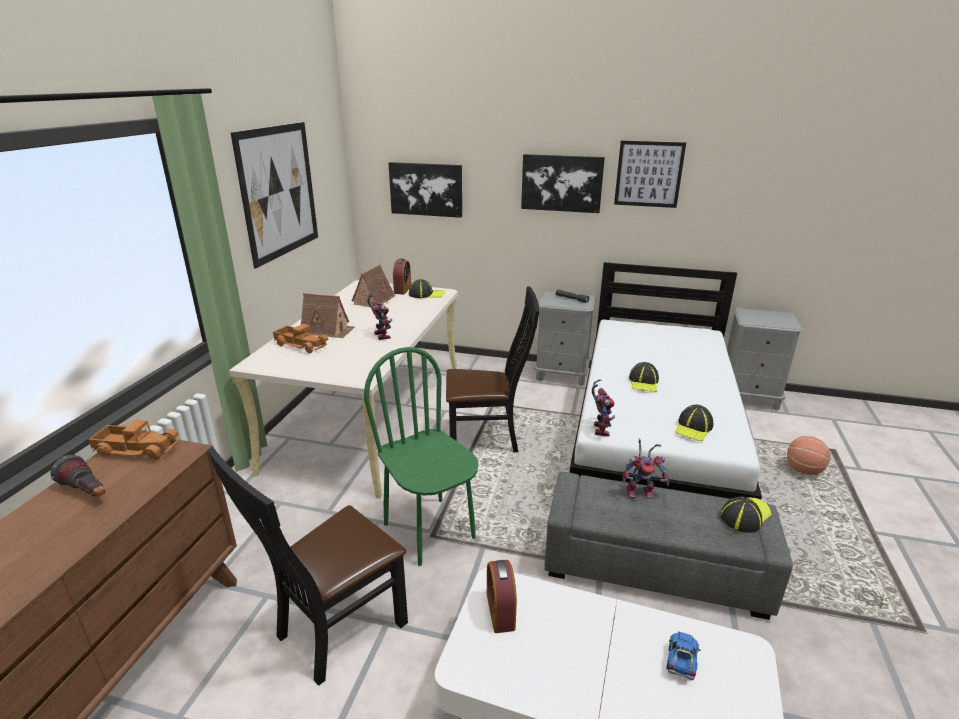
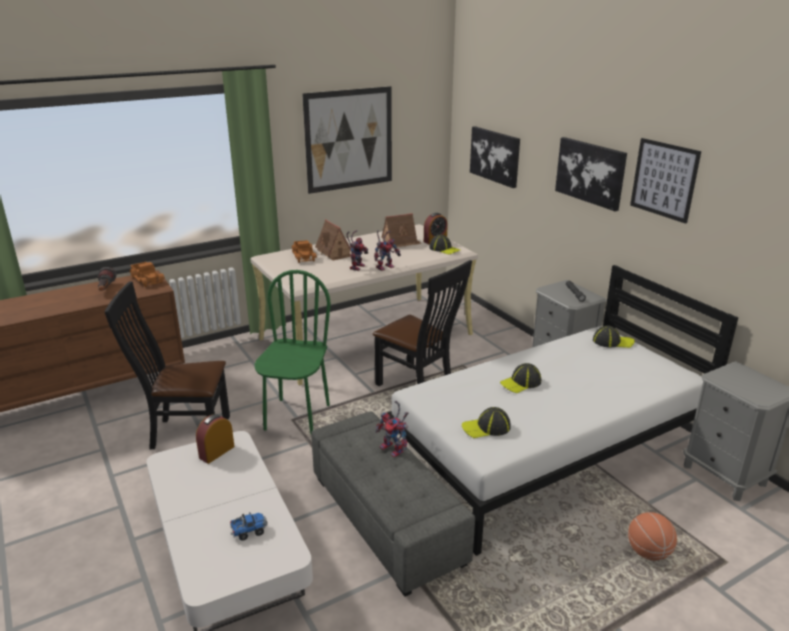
camera: 45 degrees right, 0 degrees up
(599, 428) = (418, 392): toy robot -> toy robot (385, 266)
(745, 515) = (433, 504): cap -> cap (612, 341)

